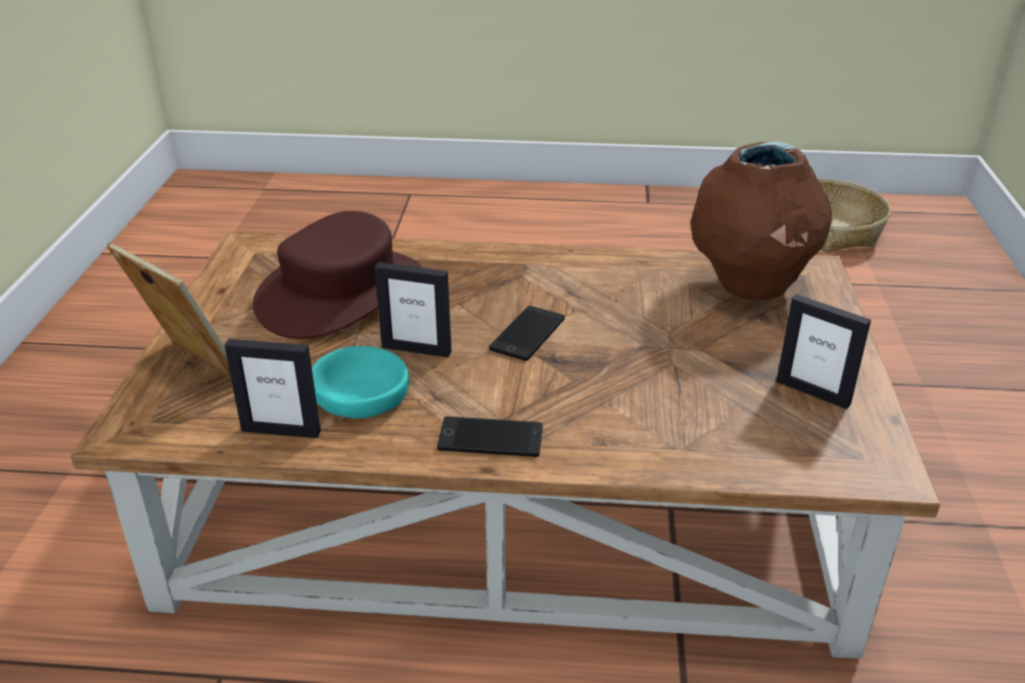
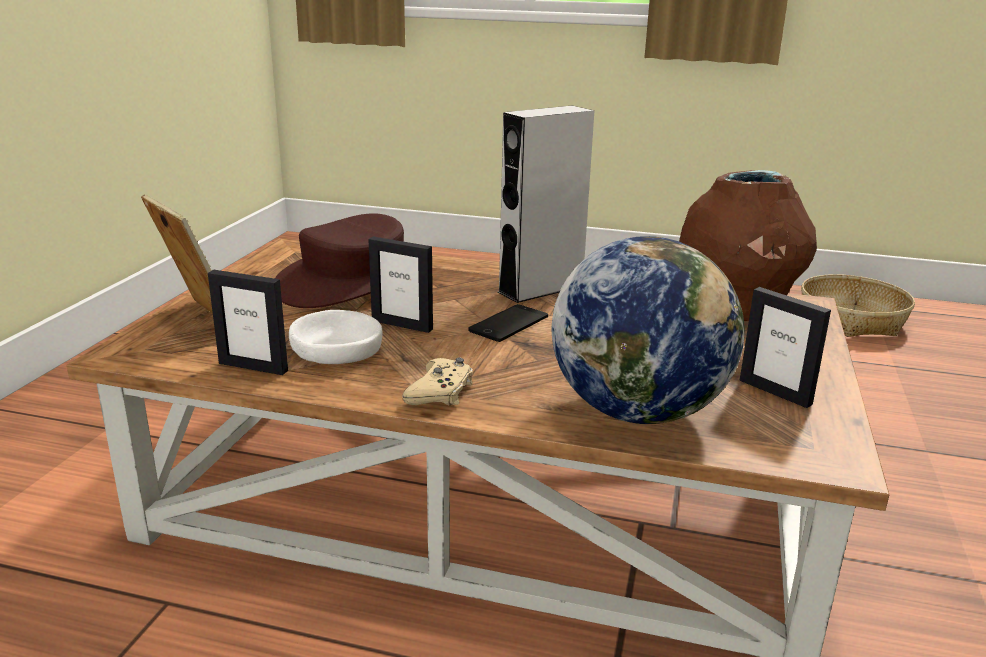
camera: 10 degrees right, 10 degrees down
(360, 394) = (336, 350): turquoise bowl -> white bowl
(490, 438) = (440, 392): phone -> beige game controller
(544, 278) = (541, 289): none -> grey speaker
(691, 435) = (638, 411): none -> globe

